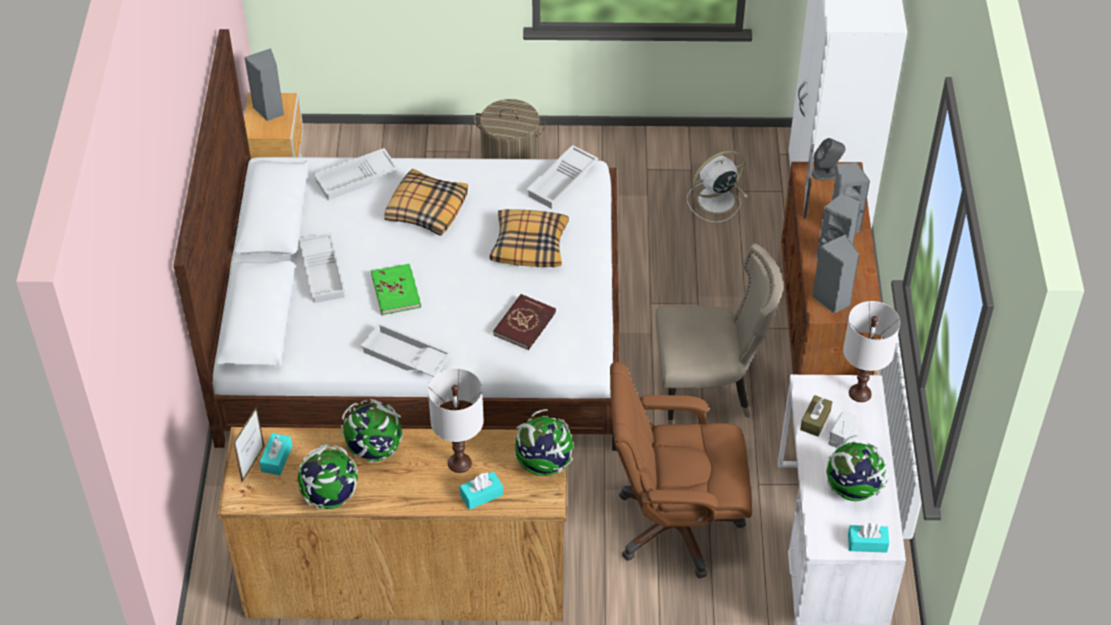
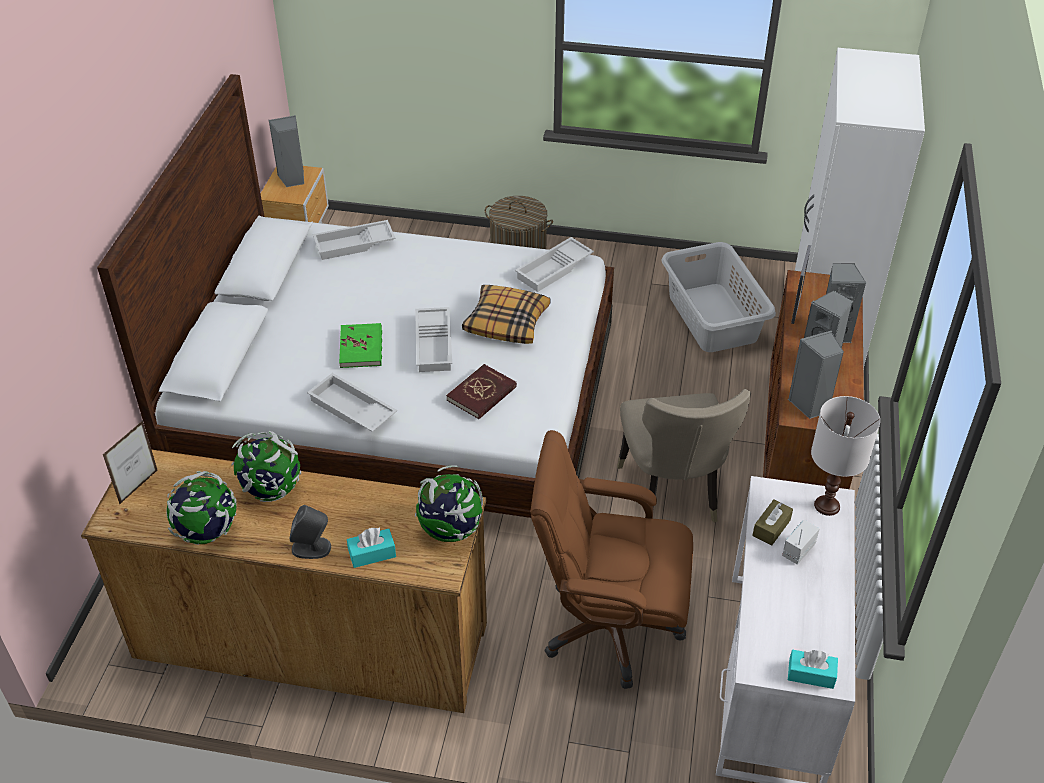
camera: 10 degrees right, 5 degrees down
(276, 459) = (165, 485): turquoise tissue box -> none
(324, 272) = (296, 322): white tray -> white tray (435, 344)
(426, 209) = (414, 278): pillow -> none
(460, 462) = (359, 516): white table lamp -> none
(709, 392) = (672, 496): beige chair -> beige chair turned 75 degrees clockwise
(714, 201) = (712, 318): white fan -> grey laundry basket
(826, 172) = (823, 283): grey speaker -> grey speaker (312, 548)
(853, 489) = (803, 609): globe -> none

